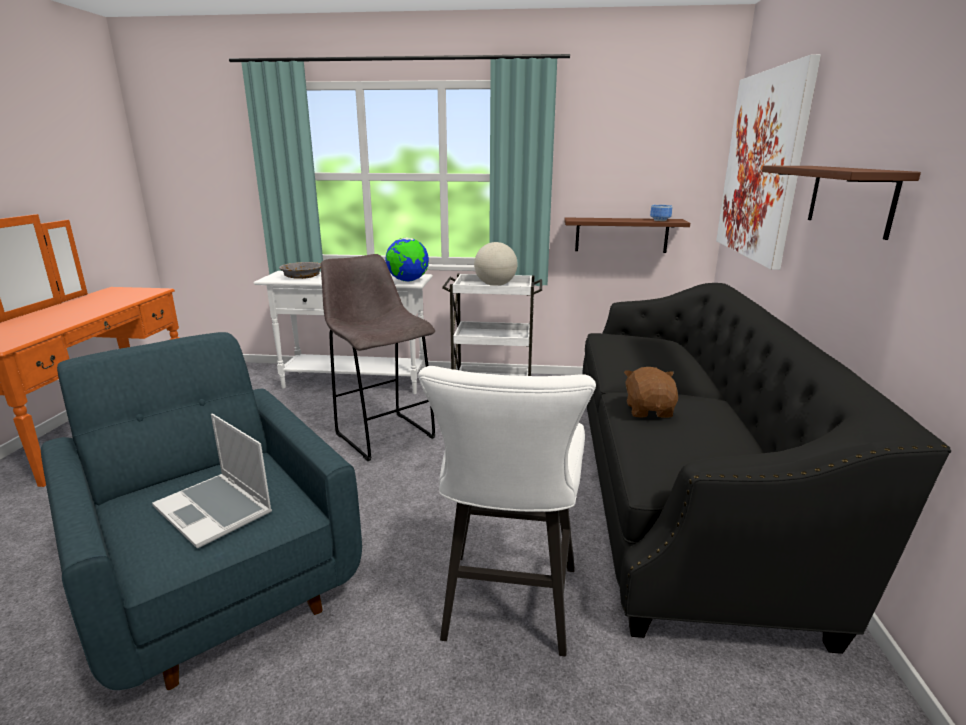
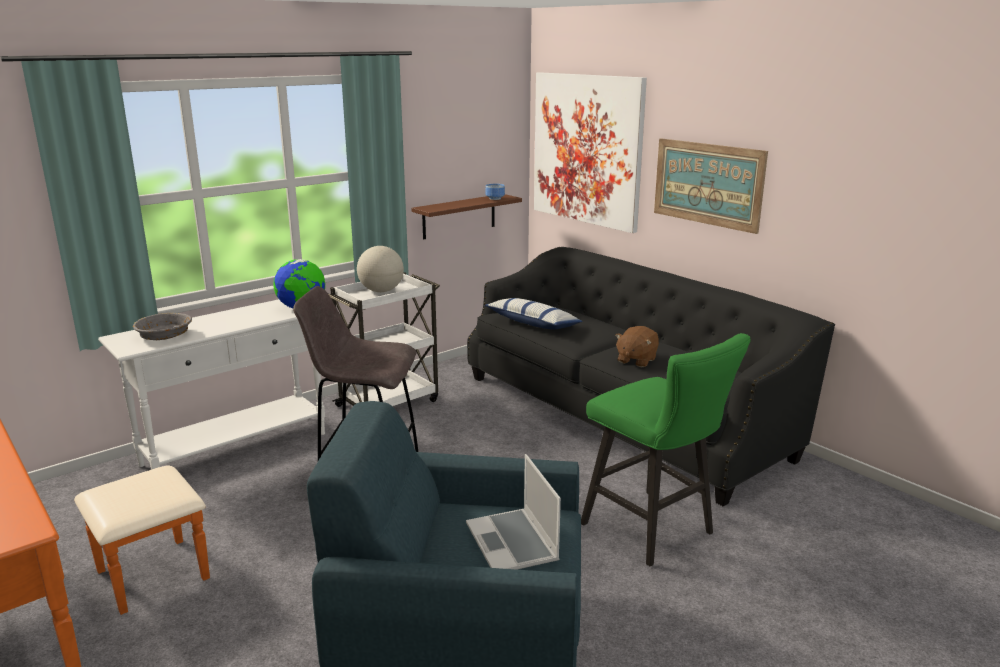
camera: 45 degrees left, 0 degrees up
(215, 510) = (513, 543): laptop -> laptop turned 75 degrees clockwise
(507, 610) = (654, 532): white stool -> green stool
(616, 349) = (532, 323): none -> pillow
(649, 411) = (636, 360): brown plush toy -> brown plush toy turned 105 degrees counterclockwise
(850, 198) = (707, 184): brown shelf -> picture

